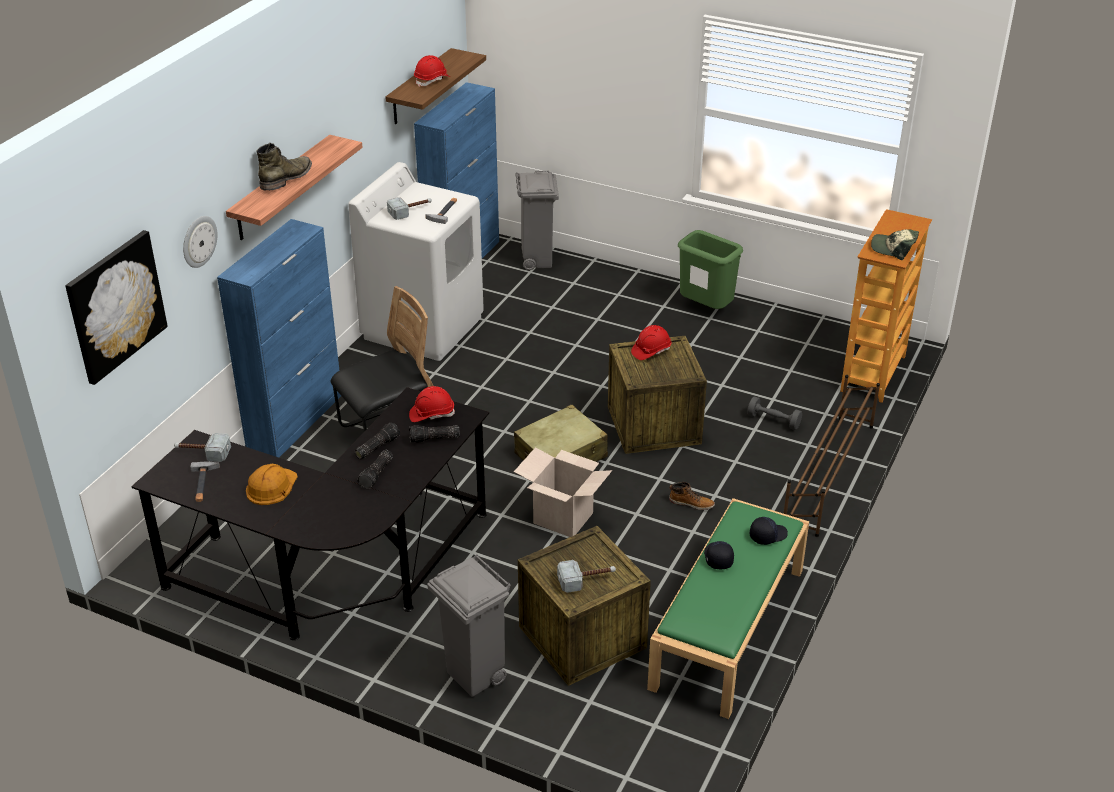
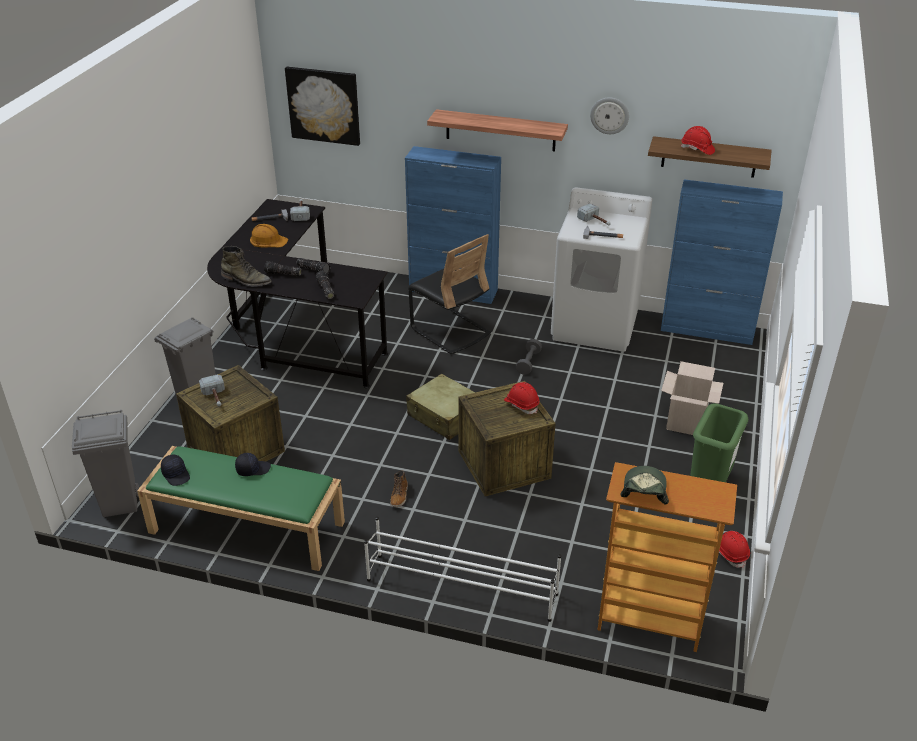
camera: 80 degrees right, 0 degrees up
(198, 241) = (405, 113): wall clock -> wall clock (609, 115)
(287, 178) = (490, 120): green boot -> green boot (246, 280)
(431, 414) = (355, 285): red hard hat -> red hard hat (730, 553)
(537, 260) = (733, 370): grey trash can -> grey trash can (121, 504)
(563, 518) = (368, 426): cardboard box -> cardboard box (686, 422)
(767, 535) = (282, 496): black cap -> black cap (176, 474)
(773, 421) = (535, 543): grey dumbbell -> grey dumbbell (528, 363)
(828, 474) = (461, 586): brown shoe rack -> white shoe rack

